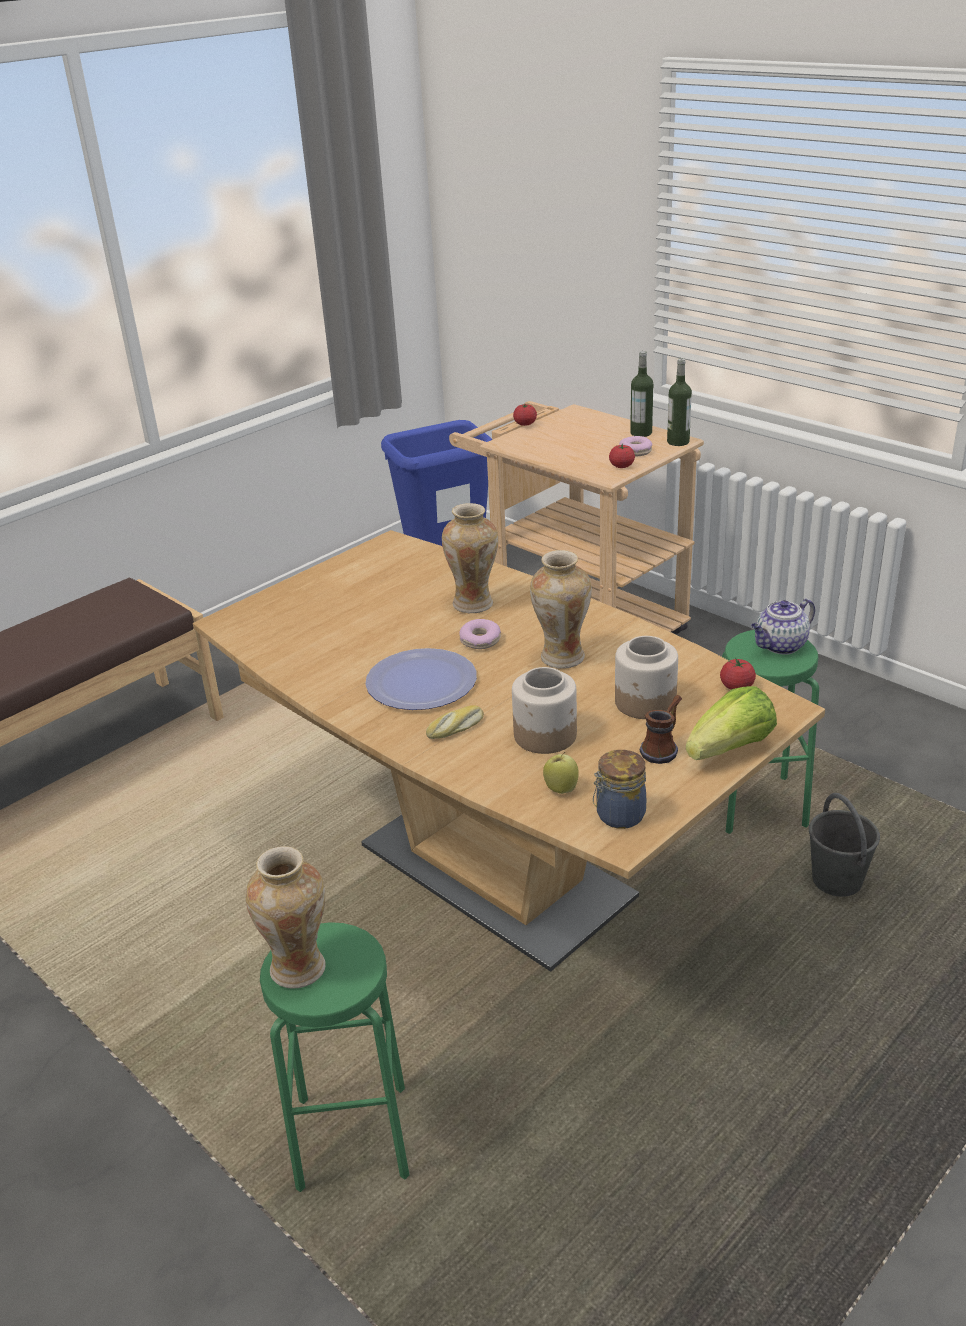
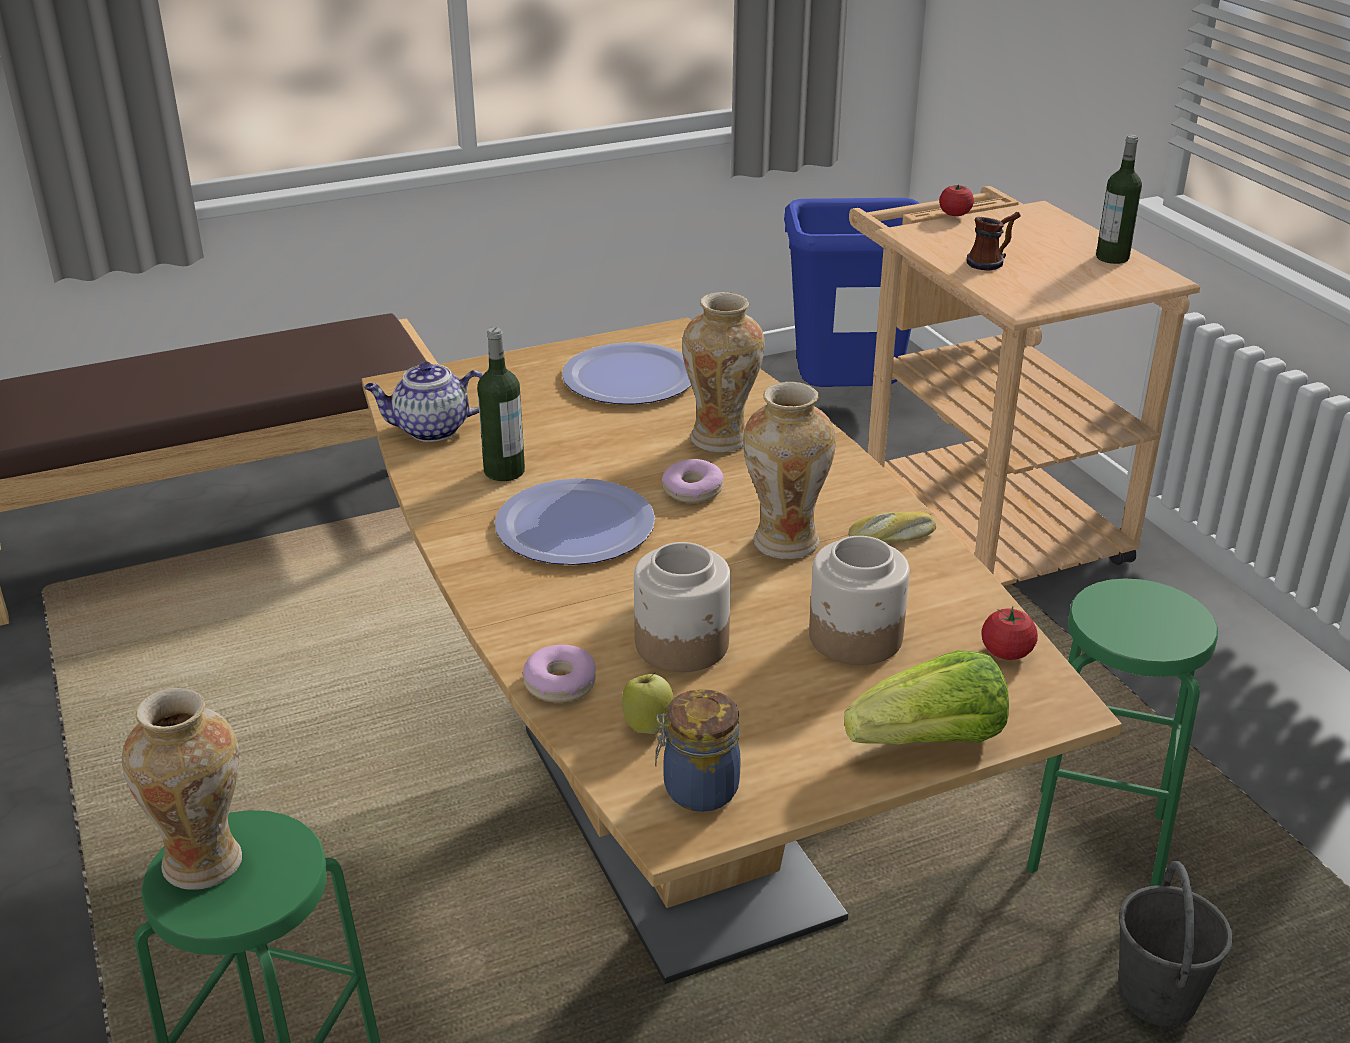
camera: 20 degrees right, 0 degrees up
(382, 578) = (629, 377): none -> plate
(456, 729) = (572, 601): bread -> bread (892, 537)
(621, 466) = (1049, 297): tomato -> none
(635, 451) = (1085, 281): donut -> donut (560, 683)
(663, 747) = (834, 710): mug -> mug (992, 261)
(678, 442) = (1158, 280): bottle -> bottle (504, 471)
(780, 646) = (1162, 614): teapot -> teapot (430, 430)

